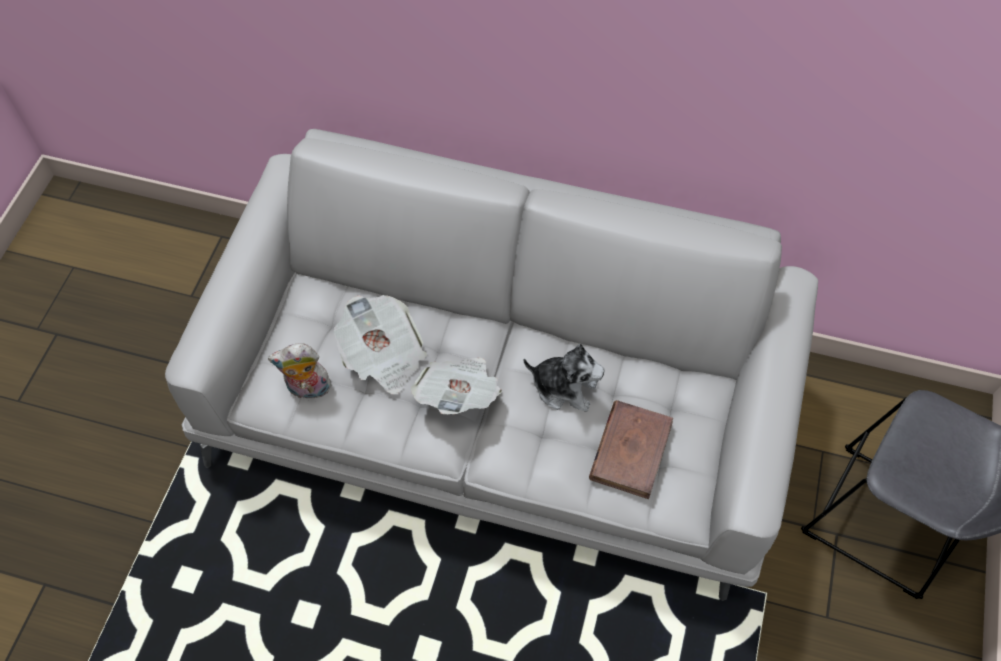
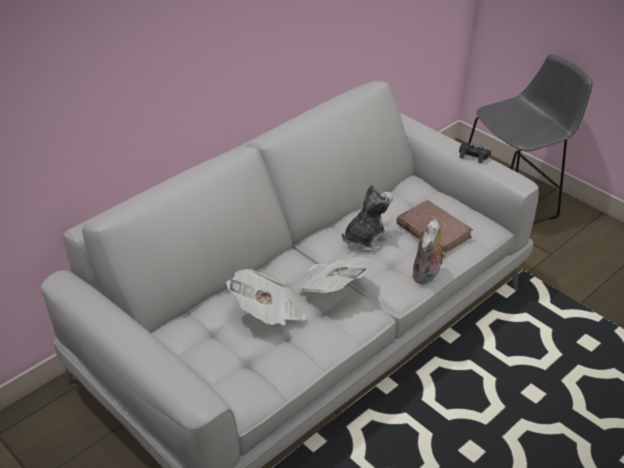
camera: 60 degrees left, 20 degrees down
(308, 389) = (260, 367): plush toy -> plush toy (427, 276)
(770, 430) = (473, 155): none -> black game controller

